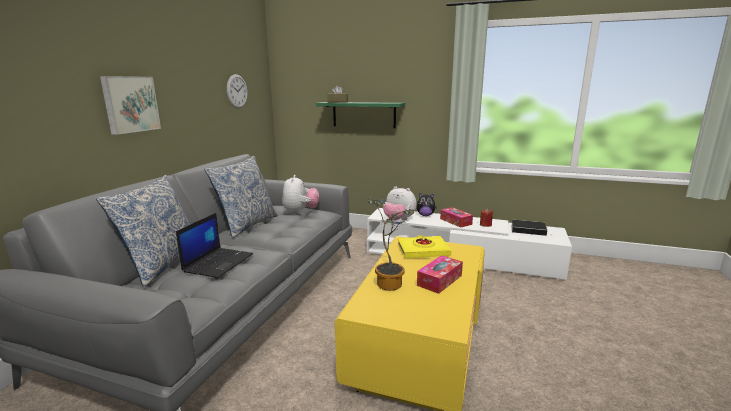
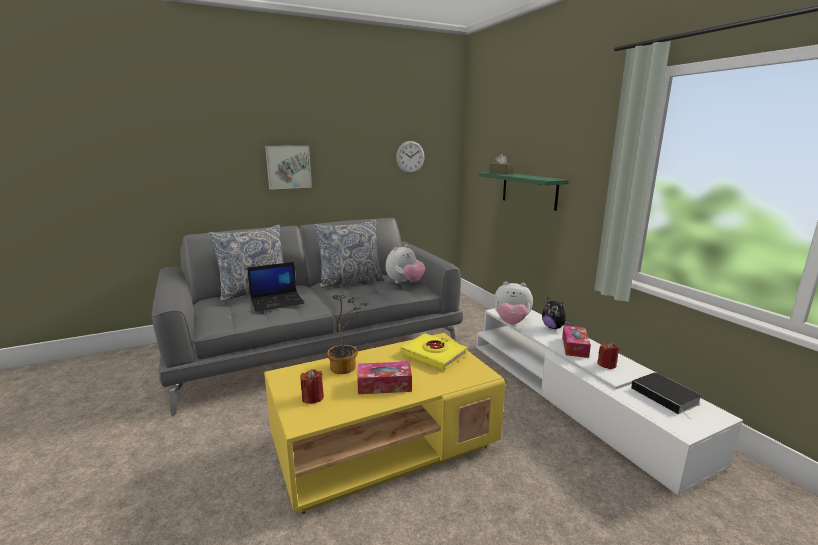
camera: 45 degrees right, 0 degrees up
(398, 220) = (511, 322): plush toy -> plush toy turned 60 degrees counterclockwise
(419, 312) = (313, 398): none -> red candle

